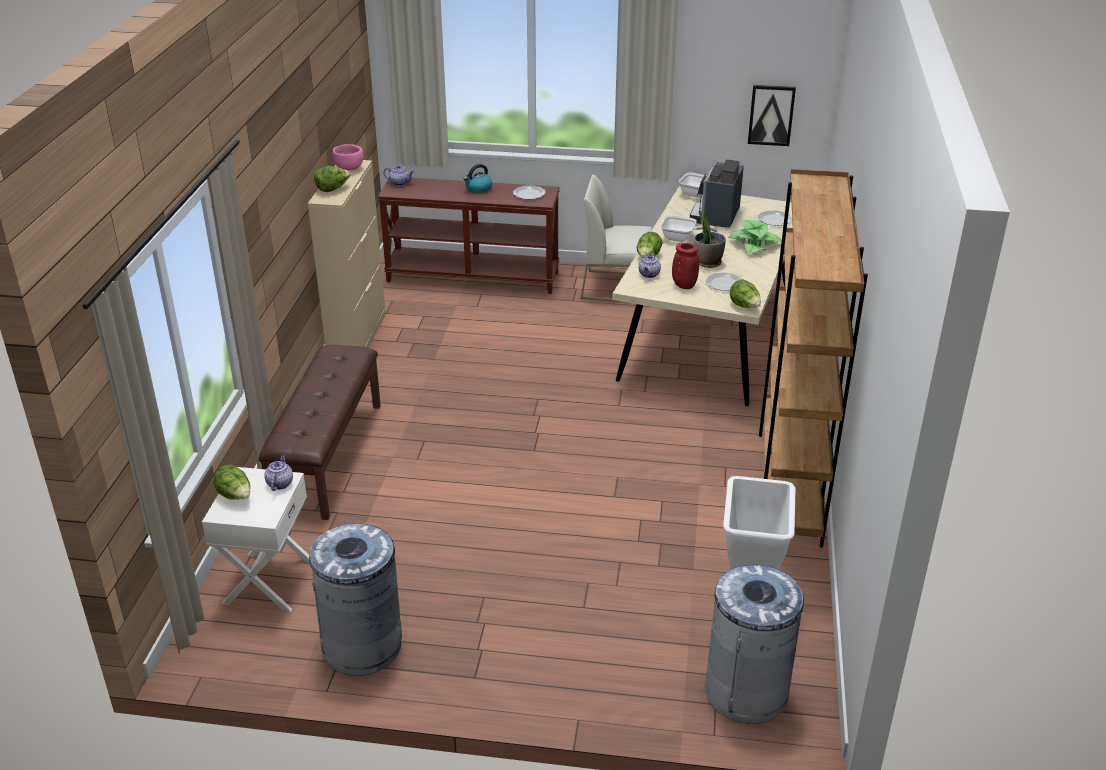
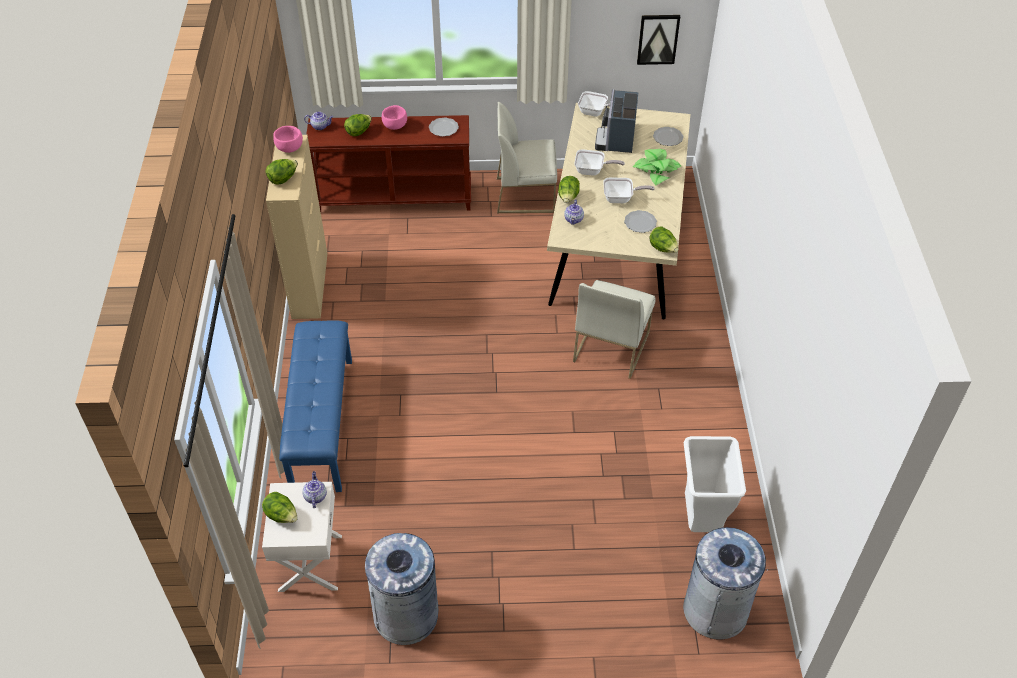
camera: 10 degrees left, 15 degrees up
(327, 456) = (321, 423): brown bench -> blue bench
(438, 190) = (359, 132): none -> lettuce
(478, 188) = (395, 126): kettle -> pink bowl
(678, 423) = (611, 346): none -> white chair
(683, 285) = (606, 230): red vase -> none
(708, 262) = (621, 198): potted plant -> frying pan
(789, 481) = (712, 396): brown bookcase -> none

